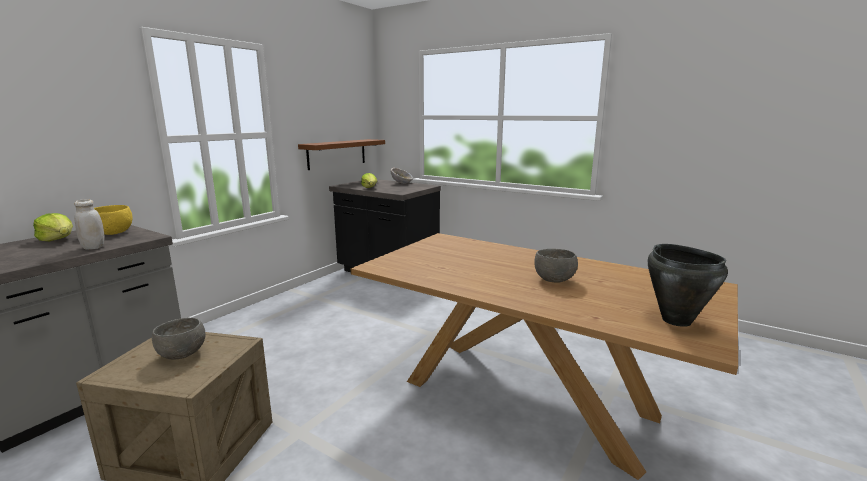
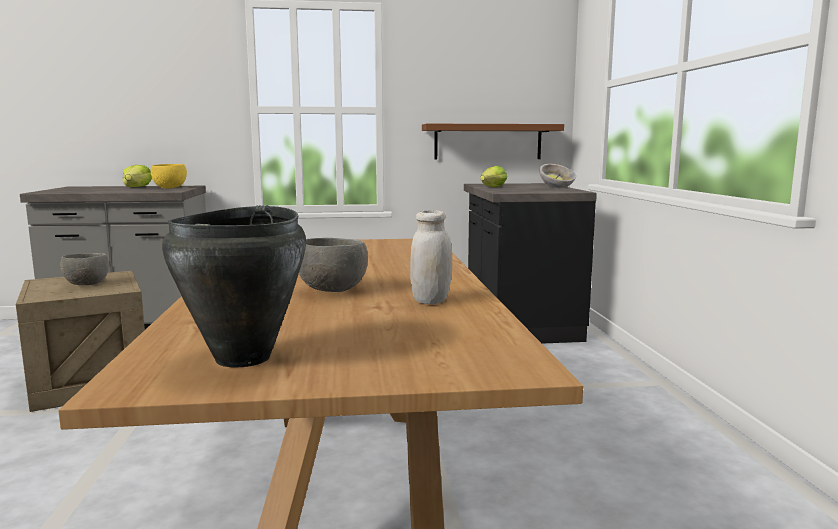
camera: 50 degrees right, 5 degrees down
(94, 247) = (126, 191): white jar -> white jar (431, 300)

